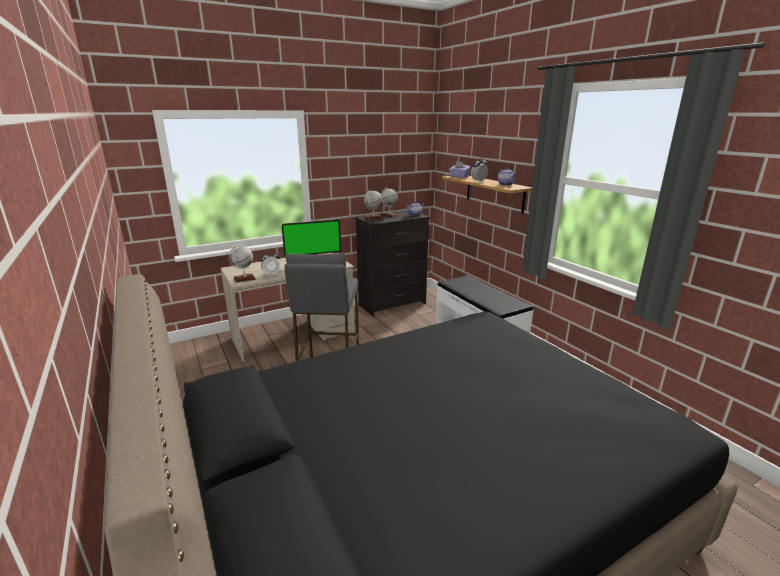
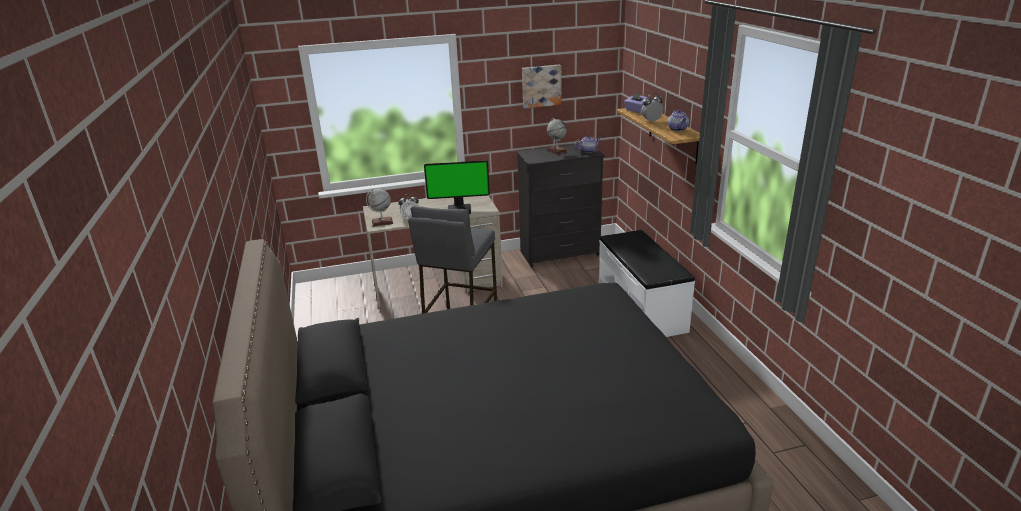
camera: 15 degrees right, 5 degrees up
(373, 218) = (536, 154): globe -> none
(374, 161) = (541, 86): none -> picture

